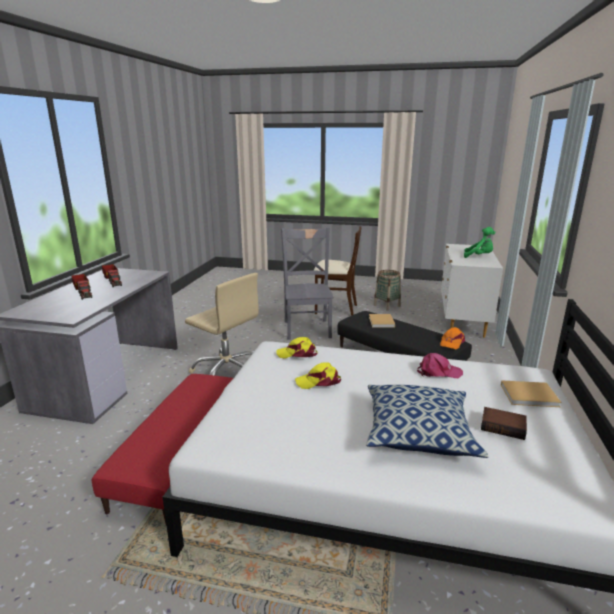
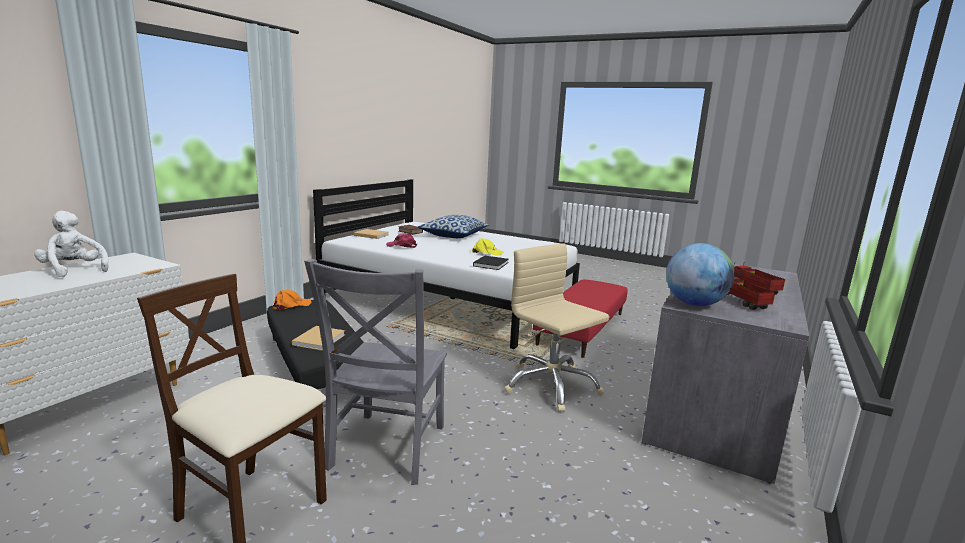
camera: 165 degrees left, 5 degrees down
(146, 275) = (694, 304): none -> globe
(297, 353) = (491, 264): yellow cap -> black book
(387, 305) = (111, 495): basket -> none
(479, 256) = (74, 270): green plush toy -> white plush toy

